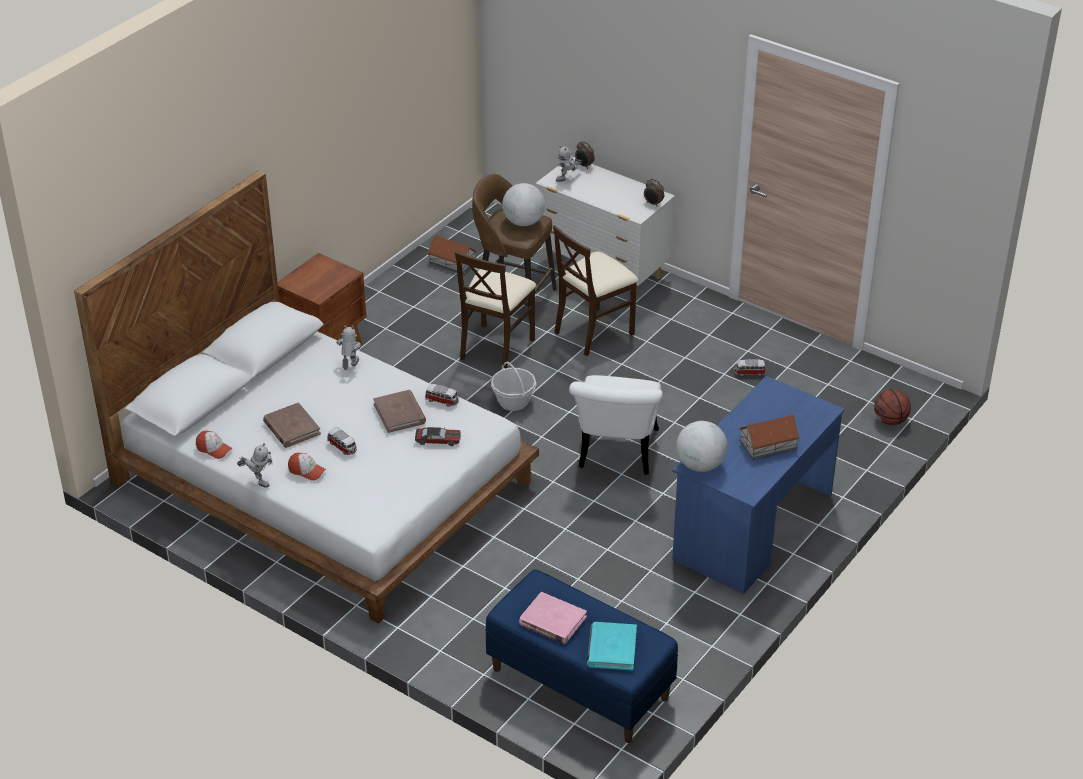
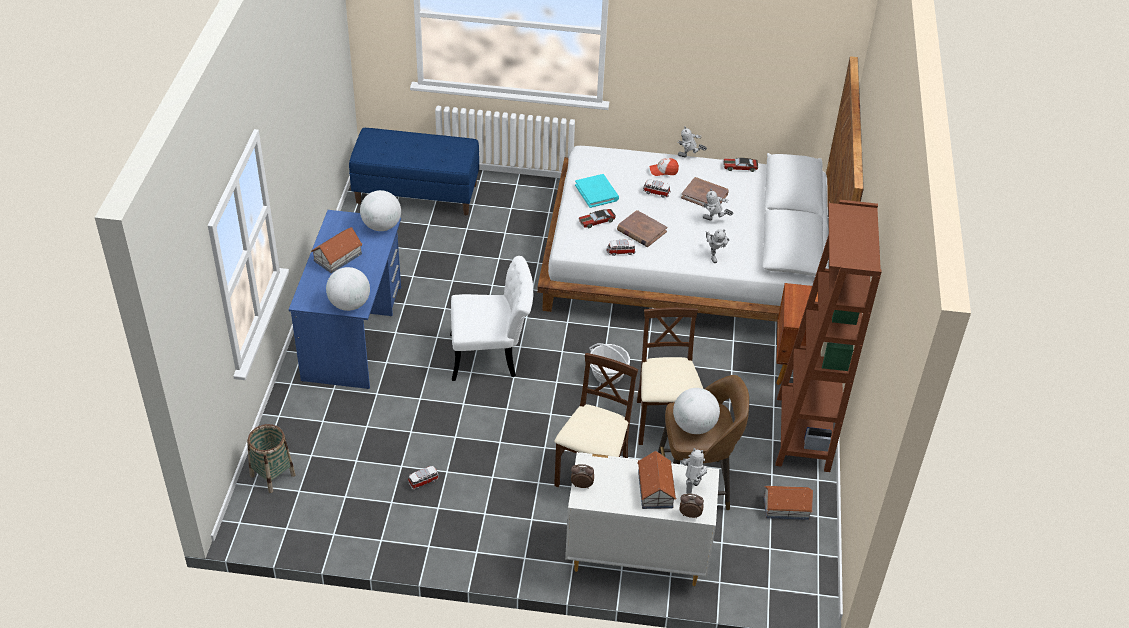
camera: 150 degrees right, 5 degrees up
(214, 449) = (740, 167): cap -> toy car
(311, 399) = (714, 221): none -> toy robot
(382, 302) = (803, 434): none -> brown bookcase
(552, 621) = (434, 147): pink book -> none
(598, 185) = (655, 490): none -> toy house
(611, 648) = (387, 144): turquoise book -> turquoise book (597, 192)
(616, 455) = (492, 356): white chair -> white chair turned 105 degrees clockwise
(778, 393) = (349, 304): none -> globe
(890, 421) = (272, 475): basketball -> basket

